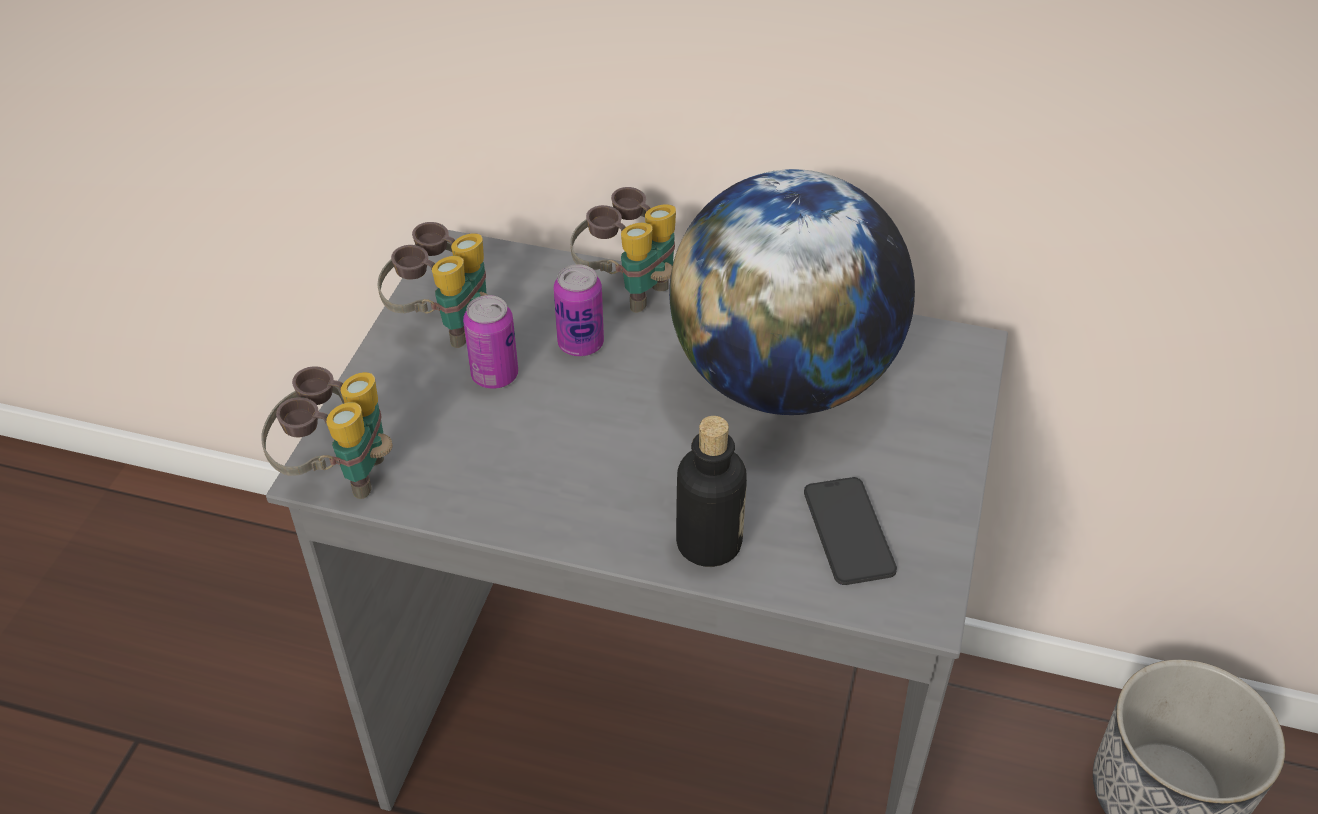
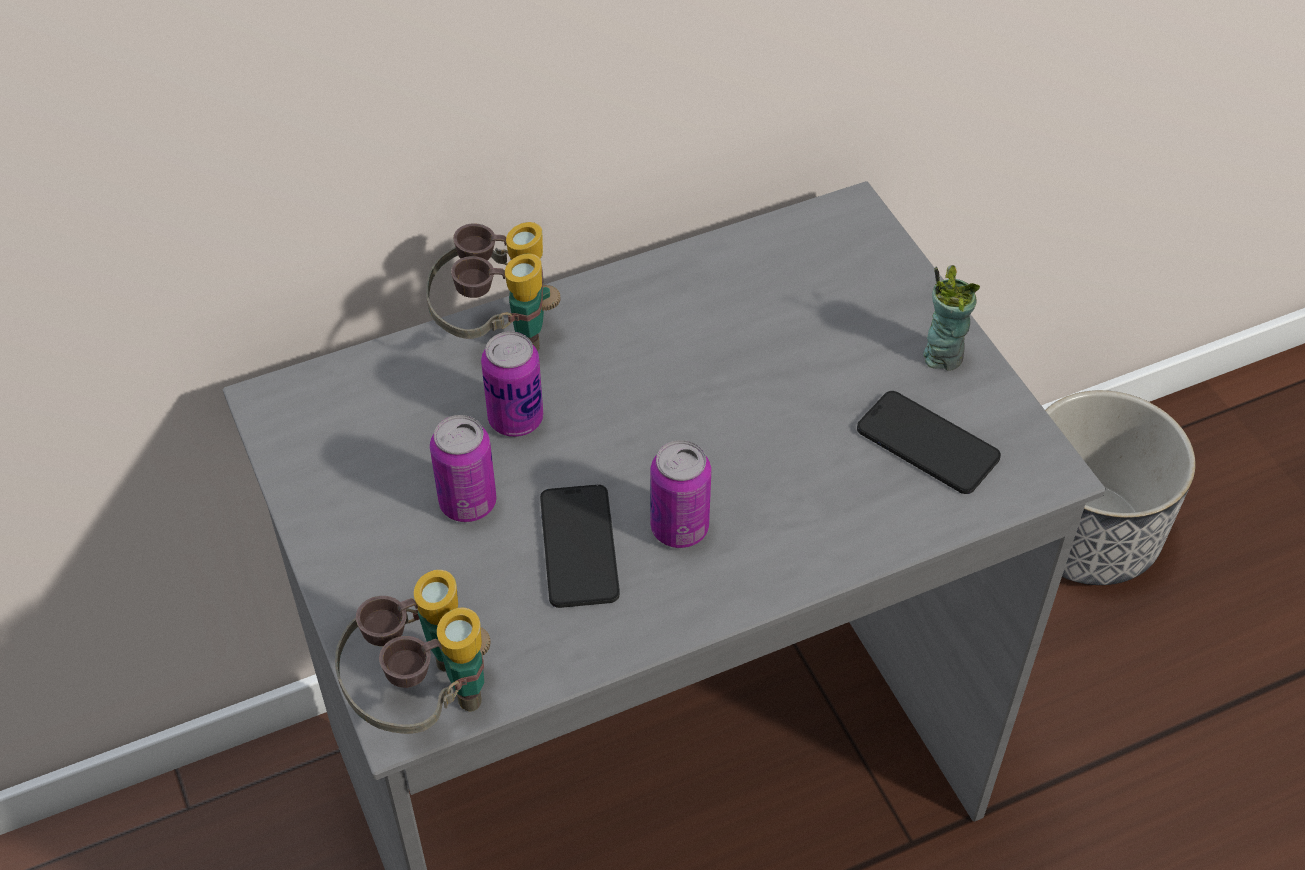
camera: 40 degrees left, 5 degrees up
(443, 323) = (354, 482): binoculars -> none
(531, 444) = (579, 546): none -> phone
(608, 474) = (679, 528): none -> can
(709, 543) = (831, 531): bottle -> none
(783, 379) = (734, 339): globe -> none
(930, 480) = (942, 355): none -> cup

